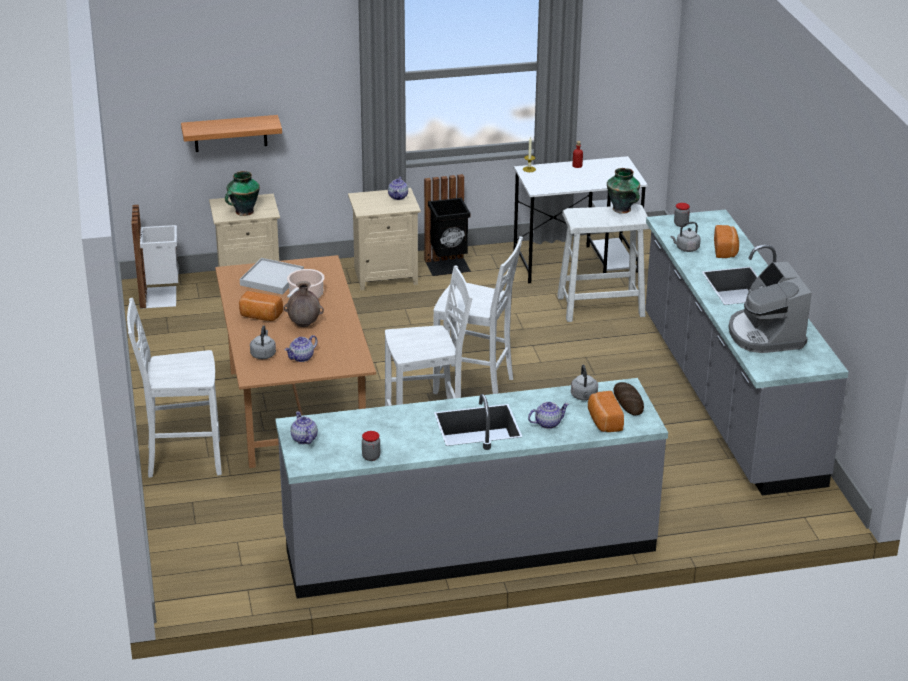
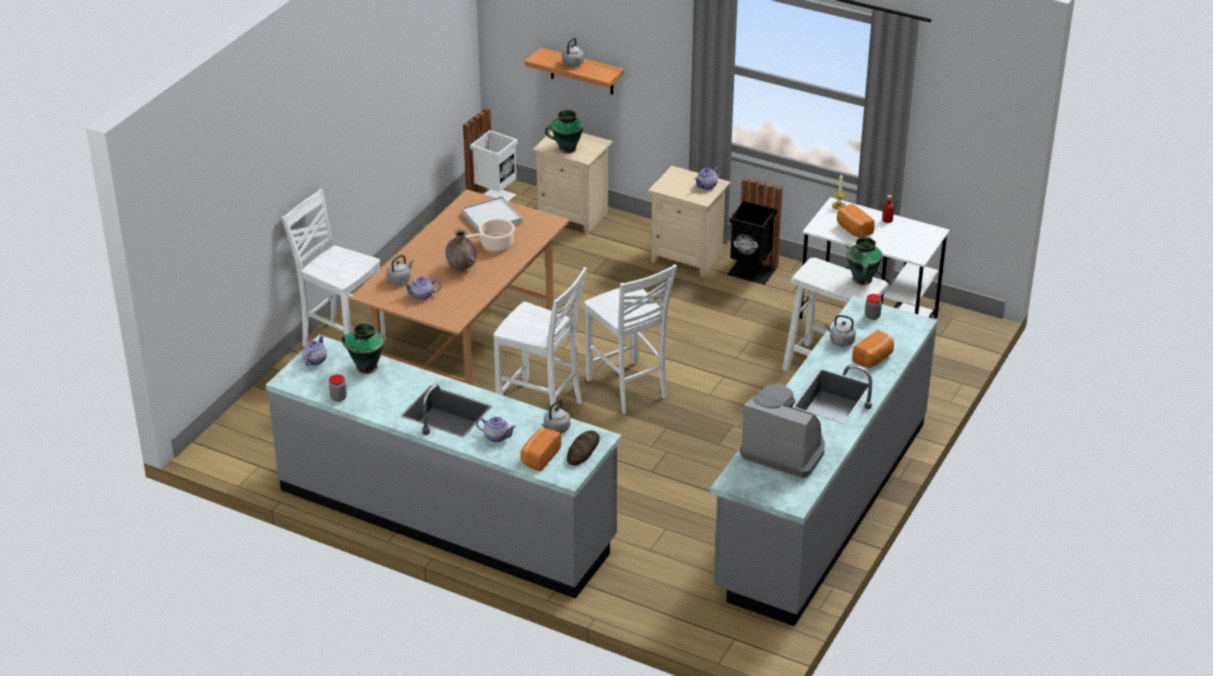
camera: 40 degrees right, 5 degrees up
(229, 125) = (572, 64): none -> grey kettle
(260, 316) = (440, 246): bread -> bread (853, 230)
(357, 424) = (365, 367): none -> vase
(765, 335) = (784, 451): coffee machine -> coffee machine turned 90 degrees clockwise

